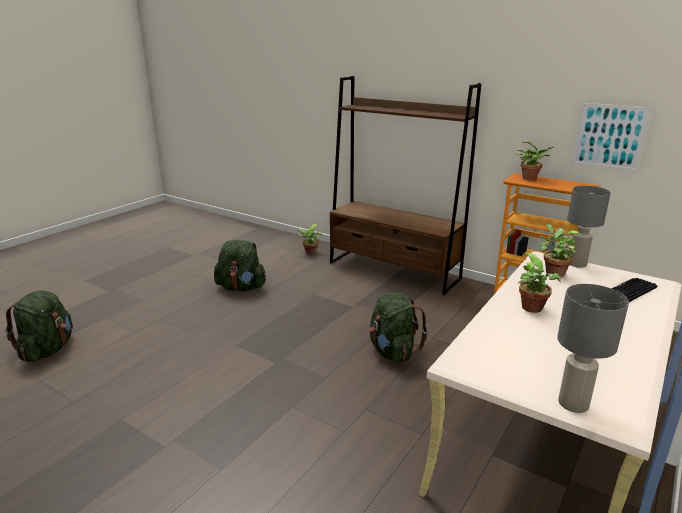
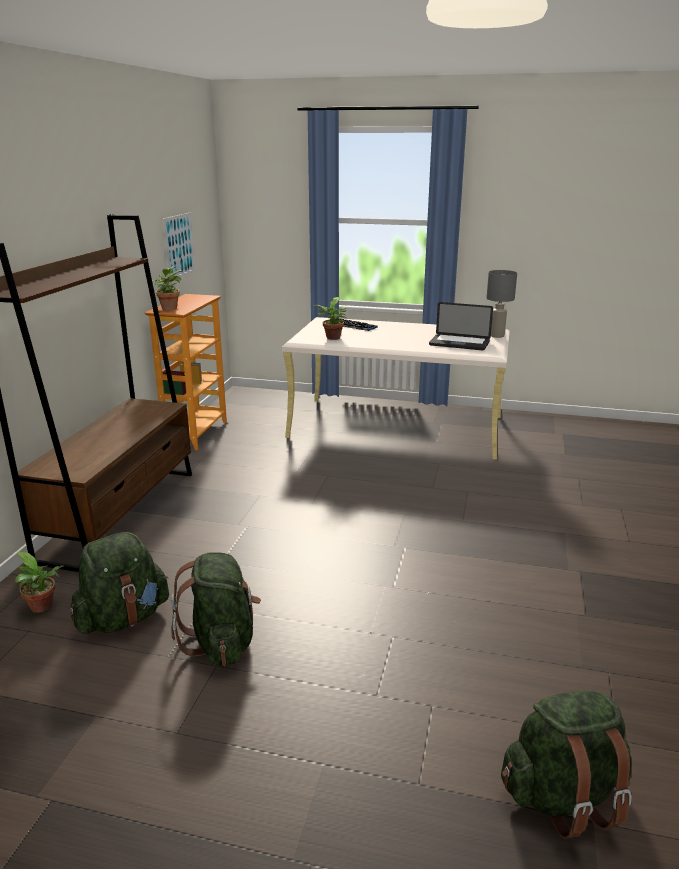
camera: 110 degrees left, 0 degrees up
(393, 352) = (335, 488): green backpack -> green backpack (123, 618)
(520, 351) = (459, 343): none -> laptop
(534, 309) = (400, 341): potted plant -> none
(576, 264) = (306, 333): grey table lamp -> none

